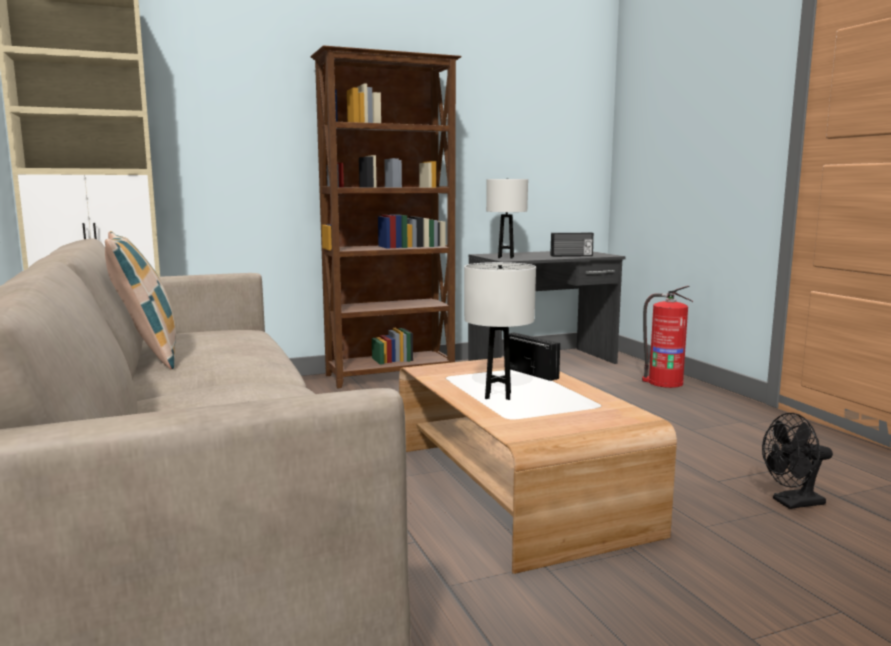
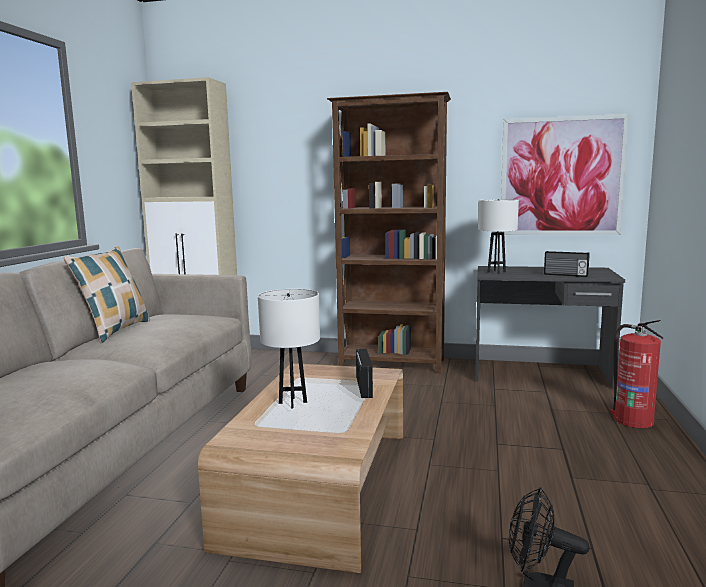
camera: 35 degrees right, 0 degrees up
(541, 158) = (561, 176): none -> picture

